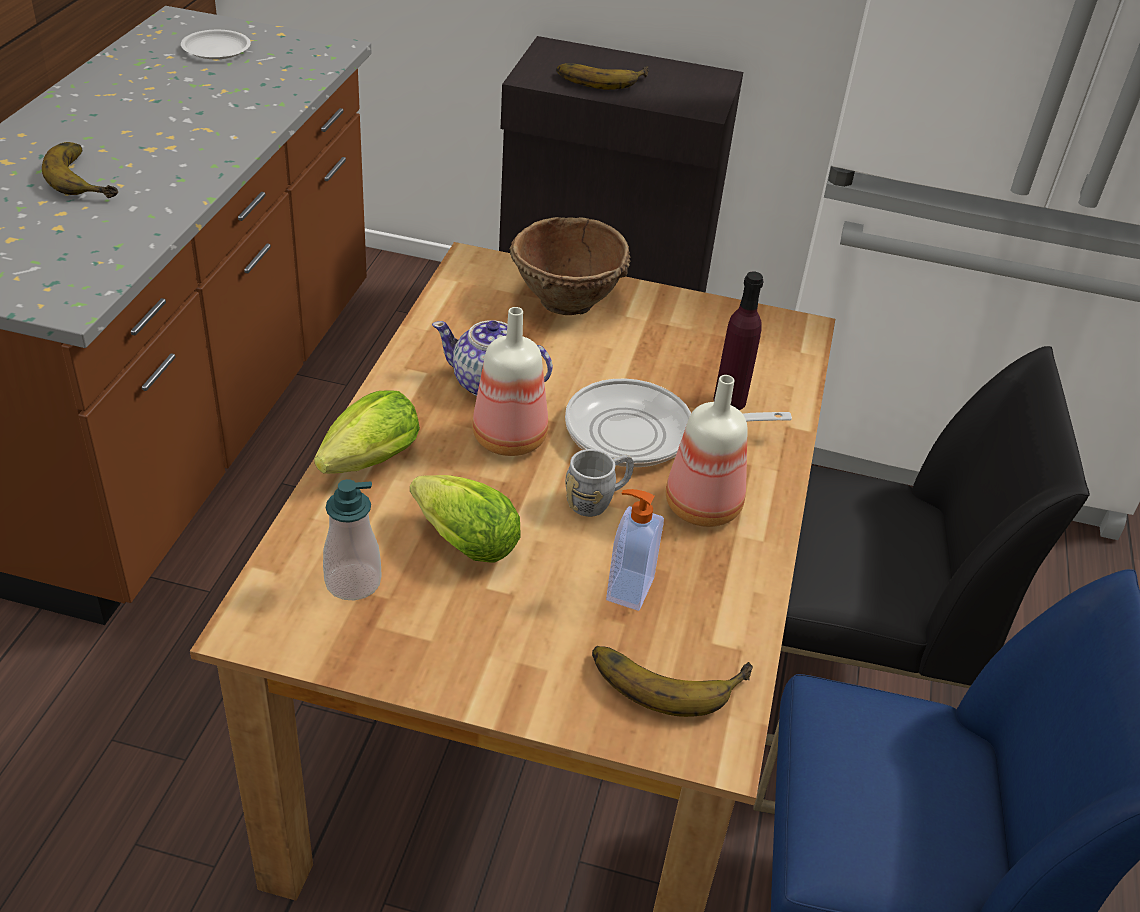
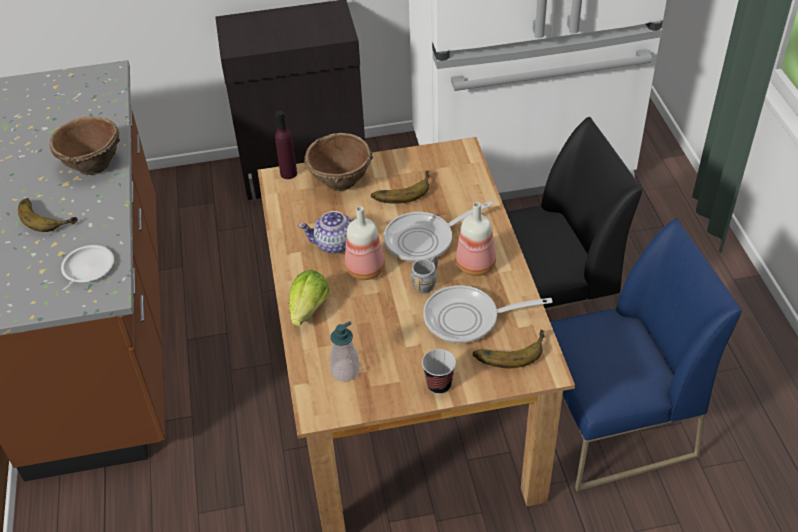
camera: 20 degrees left, 5 degrees up
(206, 140) = (92, 165): none -> brown bowl
(216, 49) = (42, 100): white plate -> white plate (88, 266)
(460, 540) = (378, 329): lettuce -> none
(495, 678) = (439, 385): none -> cup
(600, 78) = (272, 33): banana -> banana (401, 190)
(628, 589) = (468, 319): soap dispenser -> frying pan
(729, 400) = (454, 204): purple bottle -> purple bottle (288, 173)

